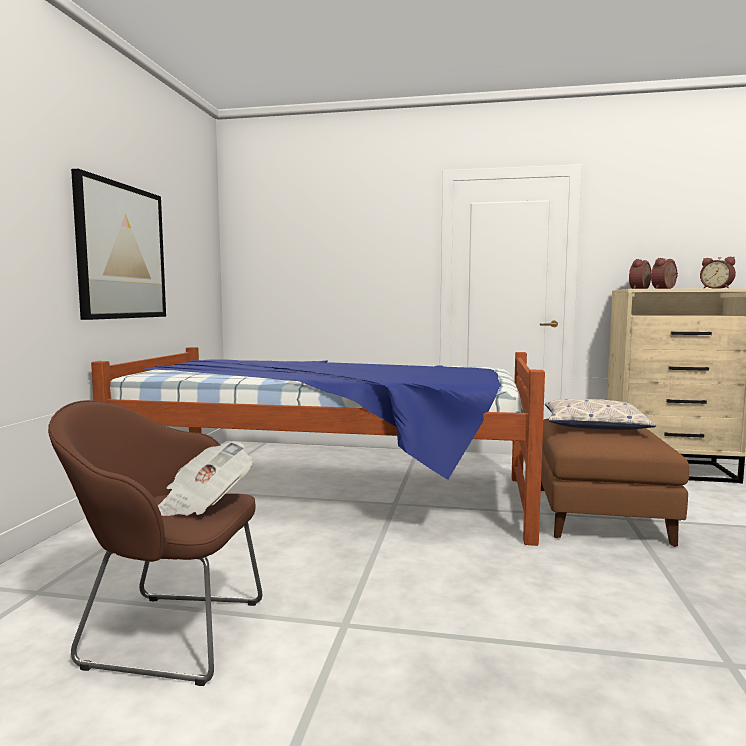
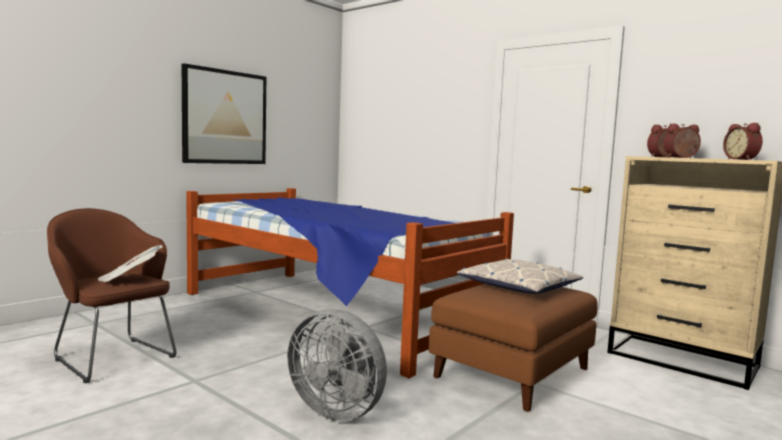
camera: 30 degrees right, 0 degrees up
(551, 601) = (339, 410): none -> grey fan

